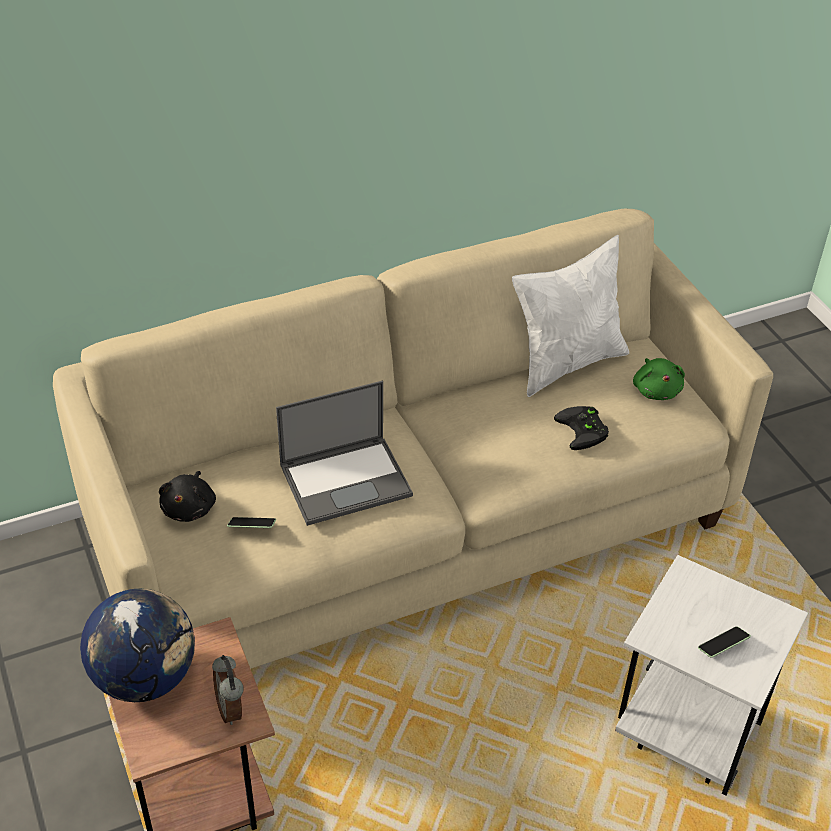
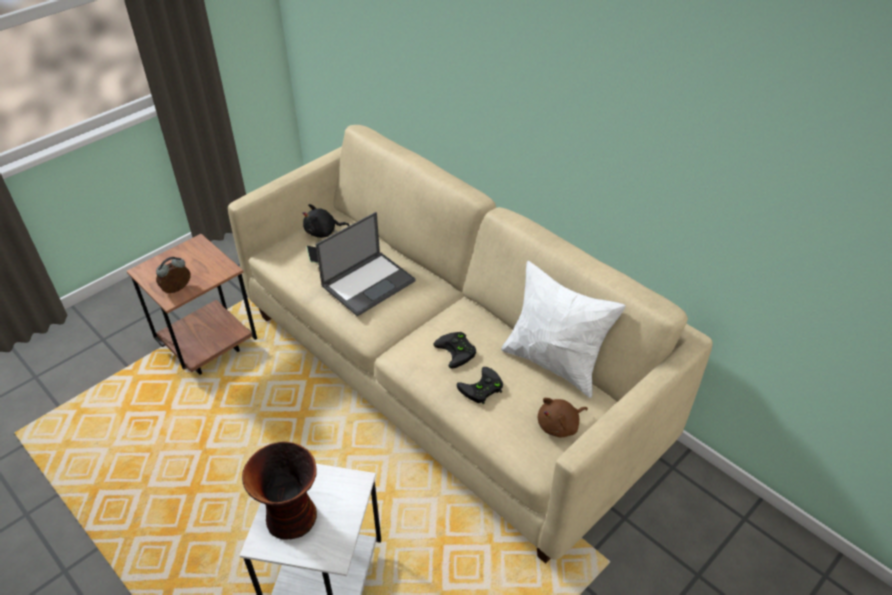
camera: 70 degrees right, 0 degrees up
(145, 677) = (192, 253): globe -> none
(347, 479) = (369, 283): laptop -> laptop turned 90 degrees counterclockwise
(515, 433) = (458, 351): none -> black game controller
(656, 390) = (560, 425): green plush toy -> brown plush toy
(722, 646) = (291, 519): phone -> vase

